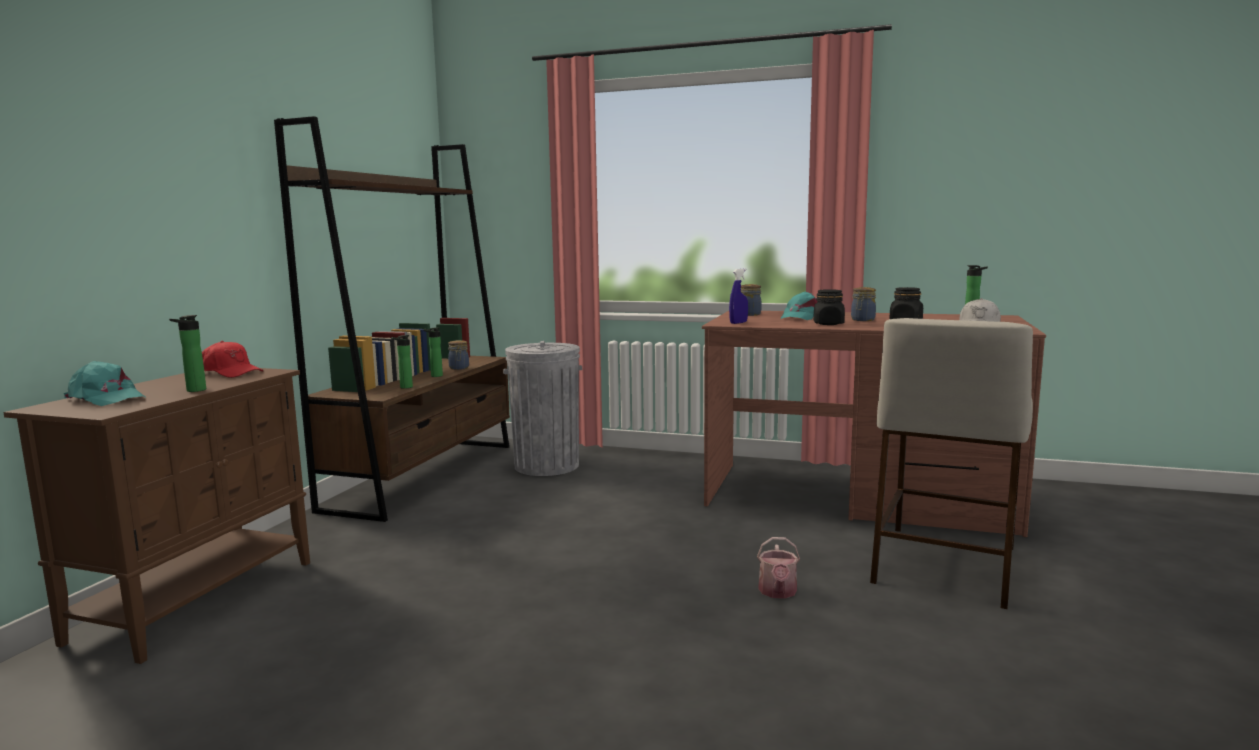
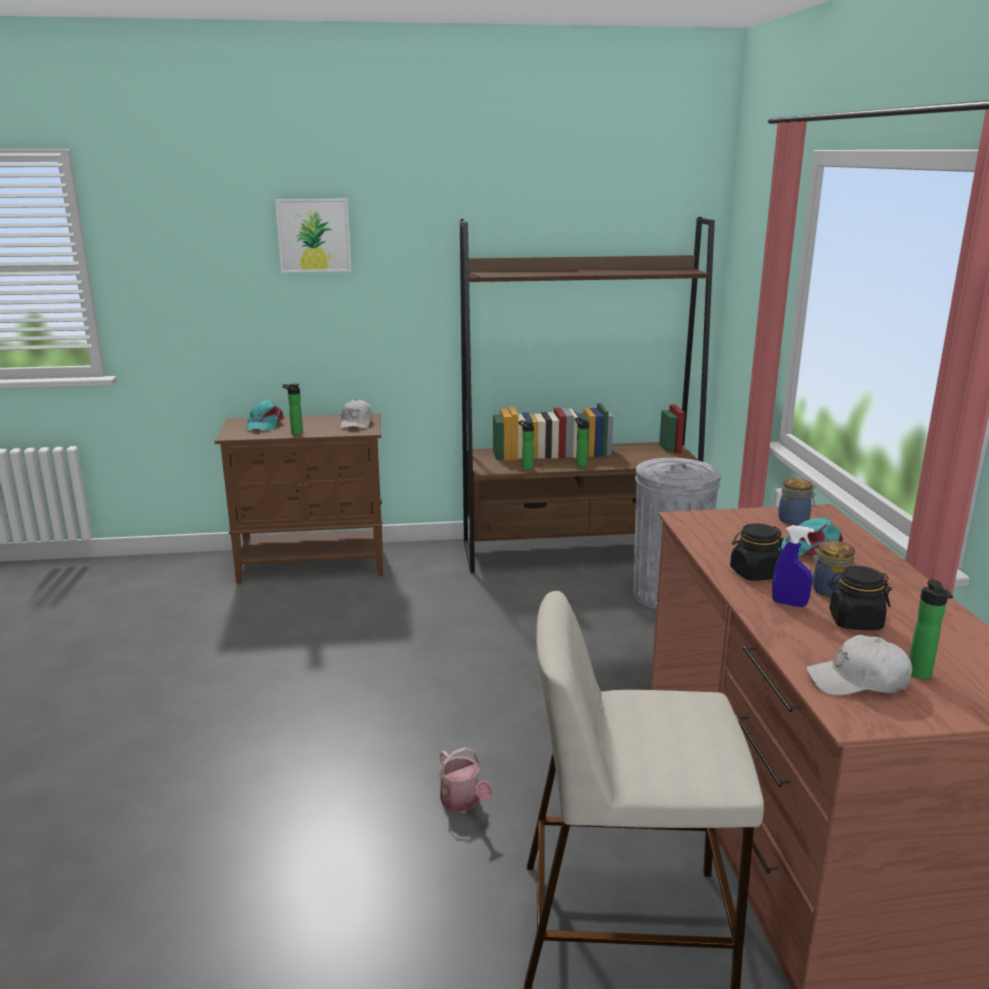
camera: 65 degrees right, 10 degrees up
(107, 116) = (314, 235): none -> picture
(231, 372) = (356, 423): red cap -> white cap
(459, 368) = (623, 463): jar -> none
(738, 323) = (700, 525): blue spray bottle -> blue spray bottle (789, 604)
(778, 592) = (463, 802): watering can -> watering can turned 105 degrees counterclockwise

